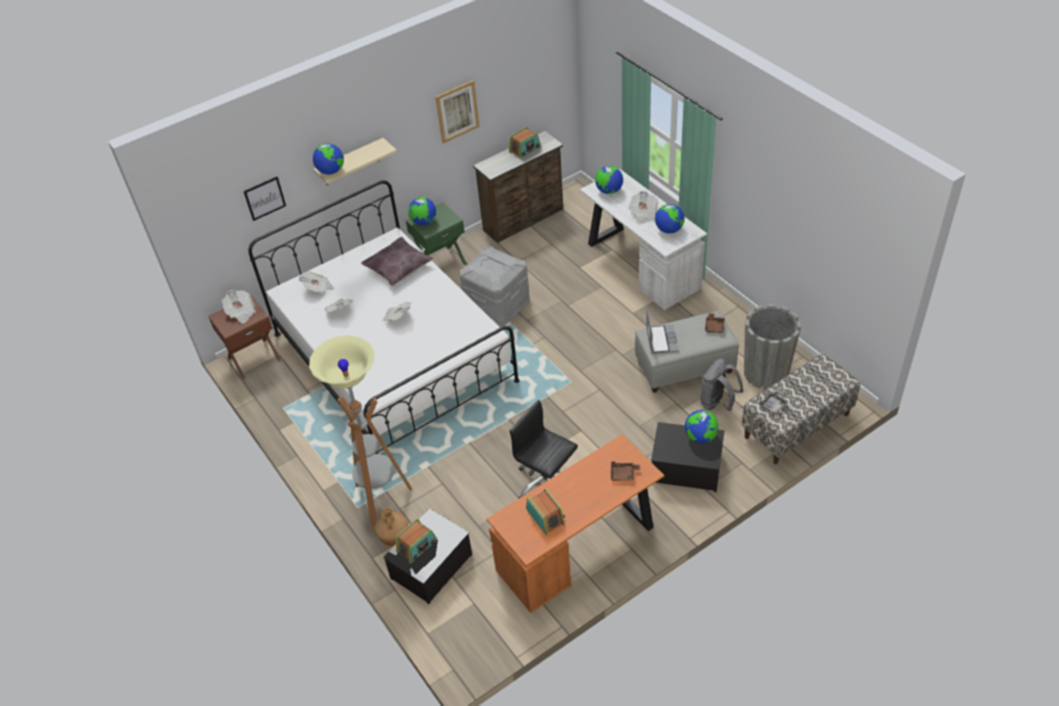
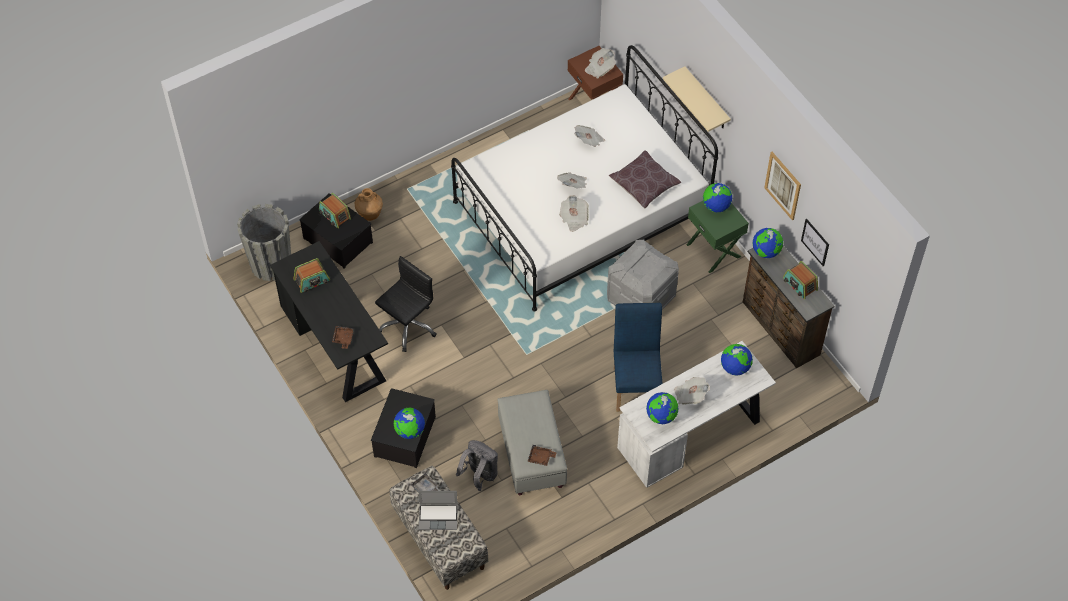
camera: 90 degrees right, 10 degrees up
(264, 198) = (654, 36): picture -> picture (815, 242)
(318, 288) = (622, 123): newspaper -> newspaper (574, 218)
(331, 171) = (678, 80): globe -> globe (766, 251)
(381, 499) = (412, 205): floor lamp -> none
(579, 548) = (334, 345): orange desk -> black desk
(594, 303) = (636, 384): none -> blue chair
(661, 340) = (529, 408): laptop -> laptop (439, 516)
(765, 373) = (513, 526): grey planter -> grey planter (271, 263)

